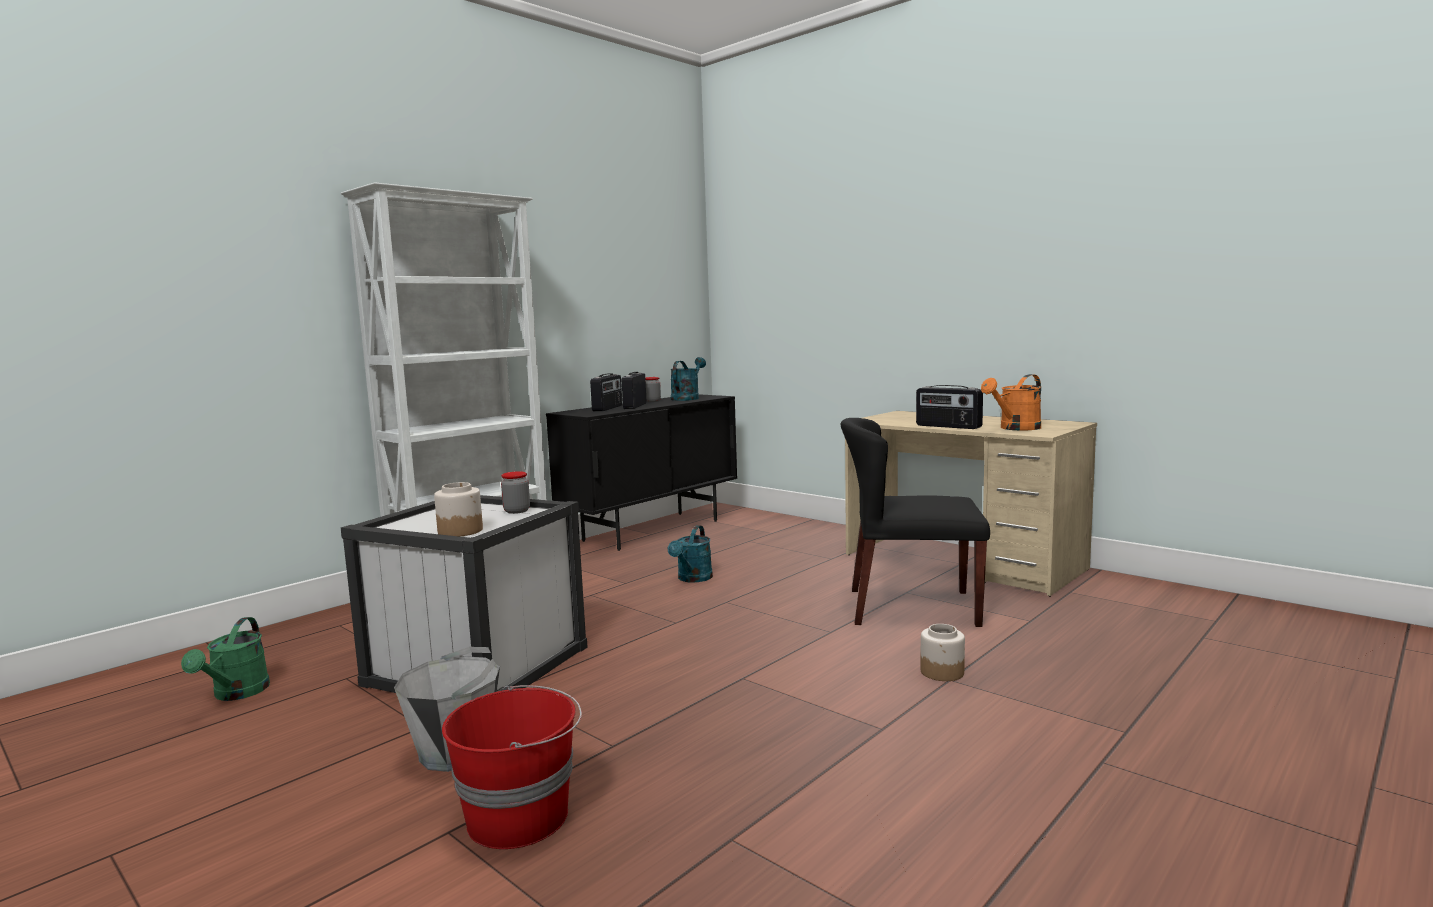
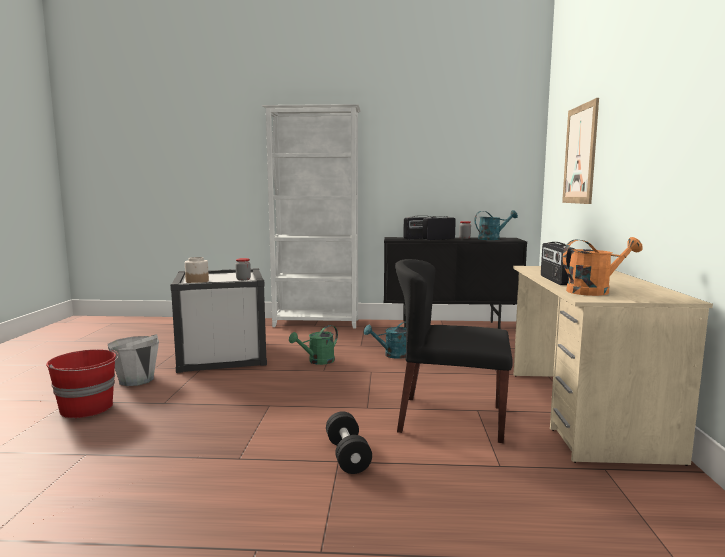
camera: 50 degrees right, 0 degrees up
(236, 694) = (160, 336): green watering can -> green watering can (317, 361)
(814, 286) = (580, 154): none -> picture
(911, 607) = (450, 418): black chair -> black chair turned 45 degrees counterclockwise
(942, 672) = (347, 456): jar -> black dumbbell
(1015, 428) = (594, 291): orange watering can -> orange watering can turned 150 degrees clockwise

